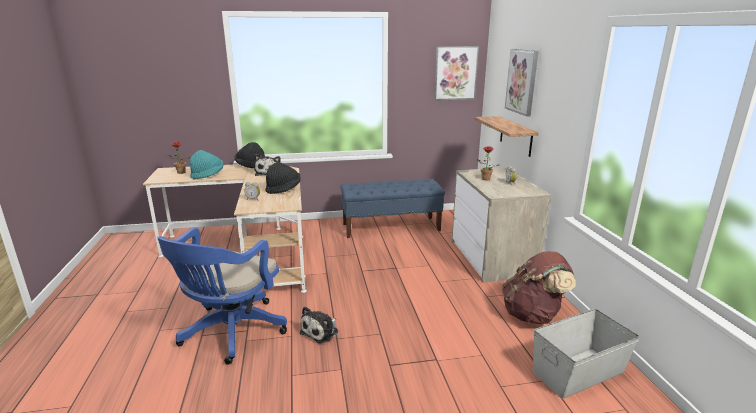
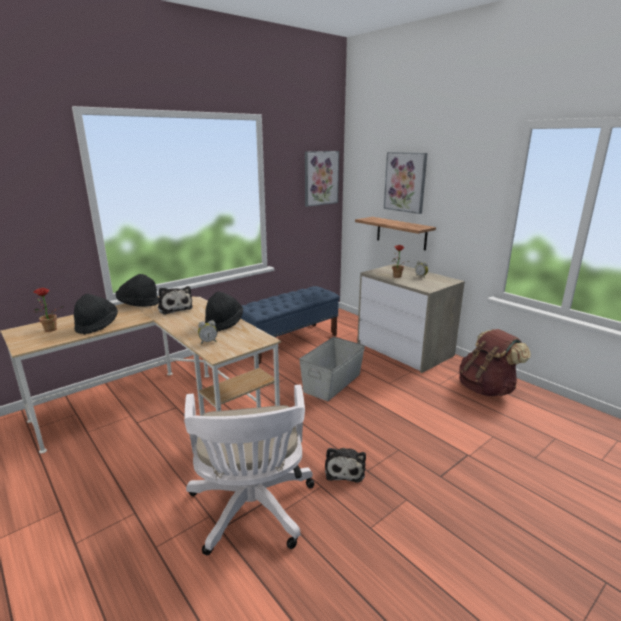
camera: 30 degrees left, 0 degrees up
(207, 175) = (97, 326): turquoise hat -> black hat
(230, 333) = (252, 511): blue office chair -> white office chair
(579, 372) = (564, 424): grey storage box -> grey storage box (333, 383)

